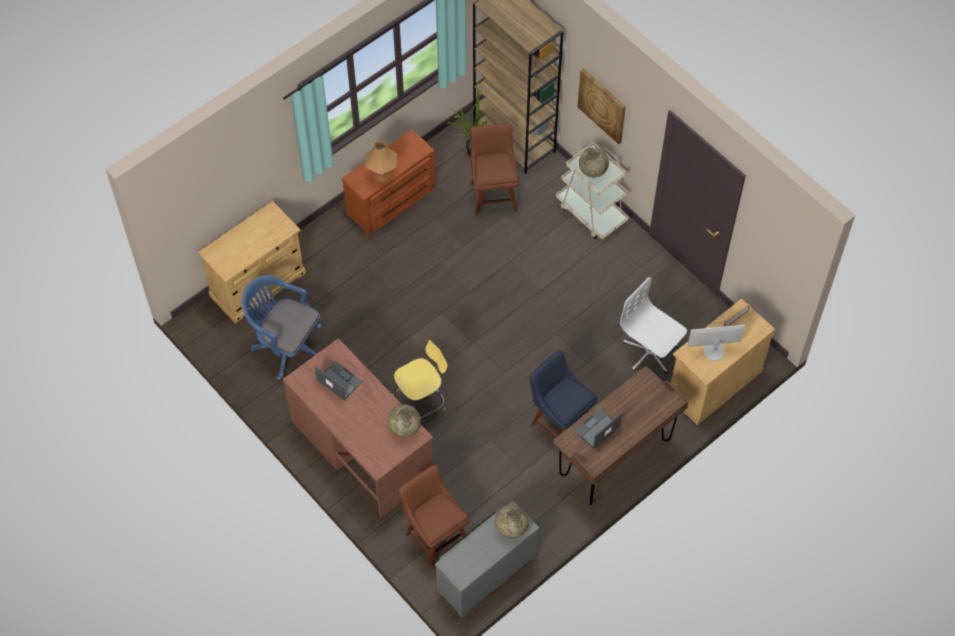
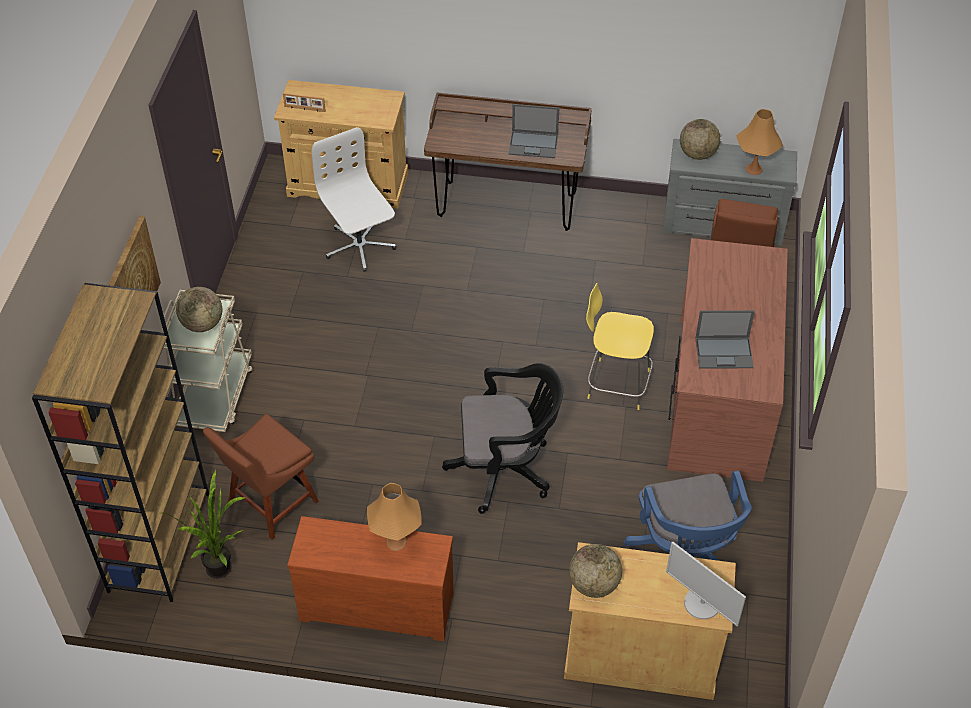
camera: 130 degrees left, 10 degrees down
(339, 380) = (724, 352): laptop -> laptop turned 90 degrees counterclockwise
(404, 428) = (709, 264): globe -> globe (594, 584)
(415, 308) = (506, 469): none -> black office chair
(468, 549) = (753, 169): none -> orange table lamp
(560, 421) = (511, 266): blue chair -> none
(649, 352) = (359, 246): white office chair -> white office chair turned 150 degrees clockwise
(713, 350) = (359, 105): monitor -> monitor (702, 603)

